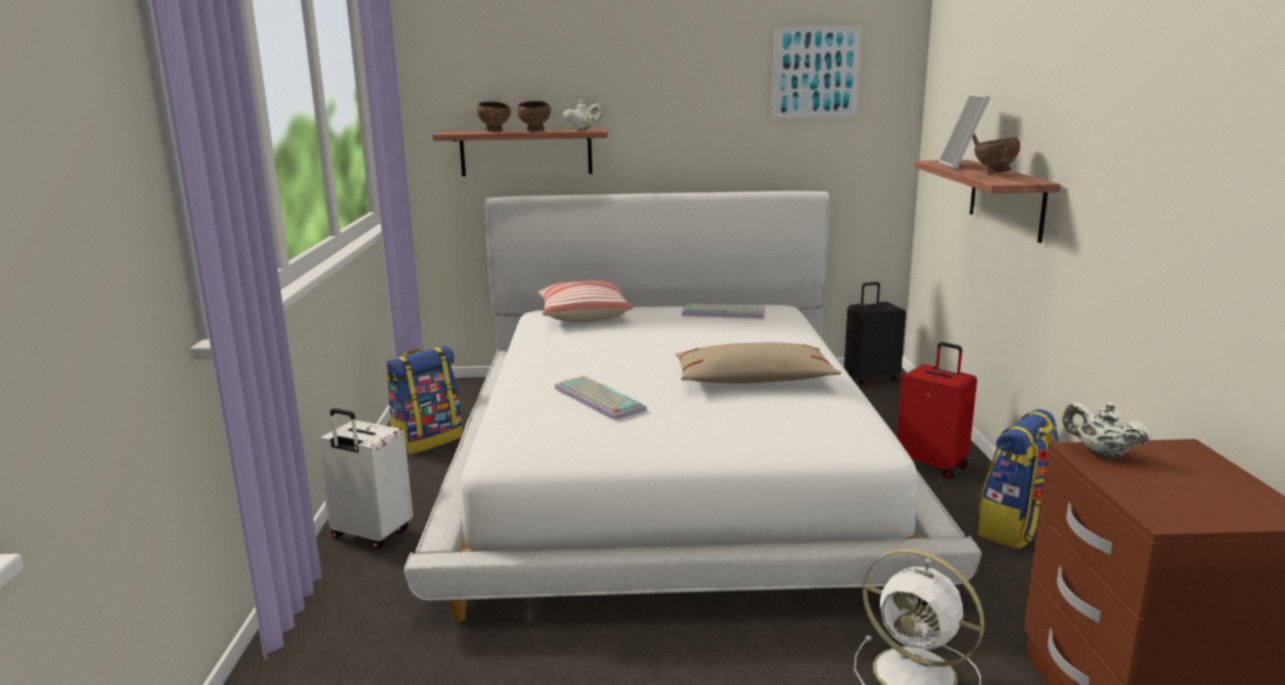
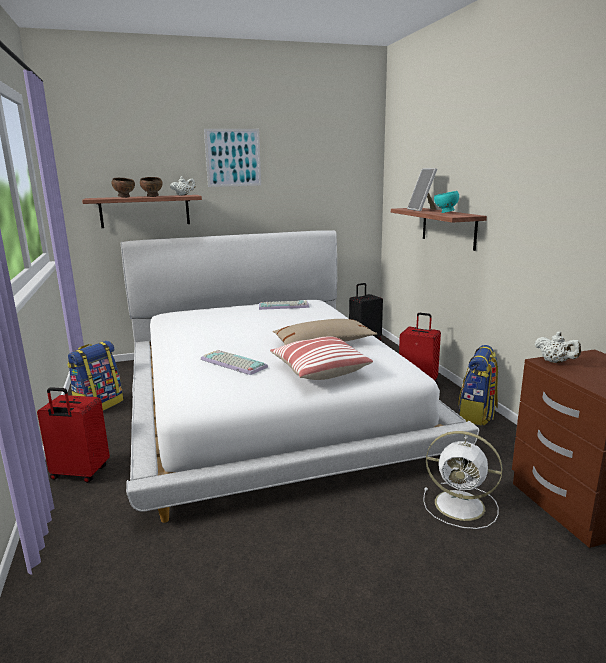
camera: 15 degrees left, 0 degrees up
(370, 535) = (79, 474): white suitcase -> red suitcase
(583, 316) = (196, 314): pillow -> pillow (319, 370)
(816, 72) = (323, 159): picture -> picture (233, 157)
(994, 174) = (445, 213): brown bowl -> turquoise bowl
(1101, 453) = (555, 362): white teapot -> white teapot turned 150 degrees counterclockwise

